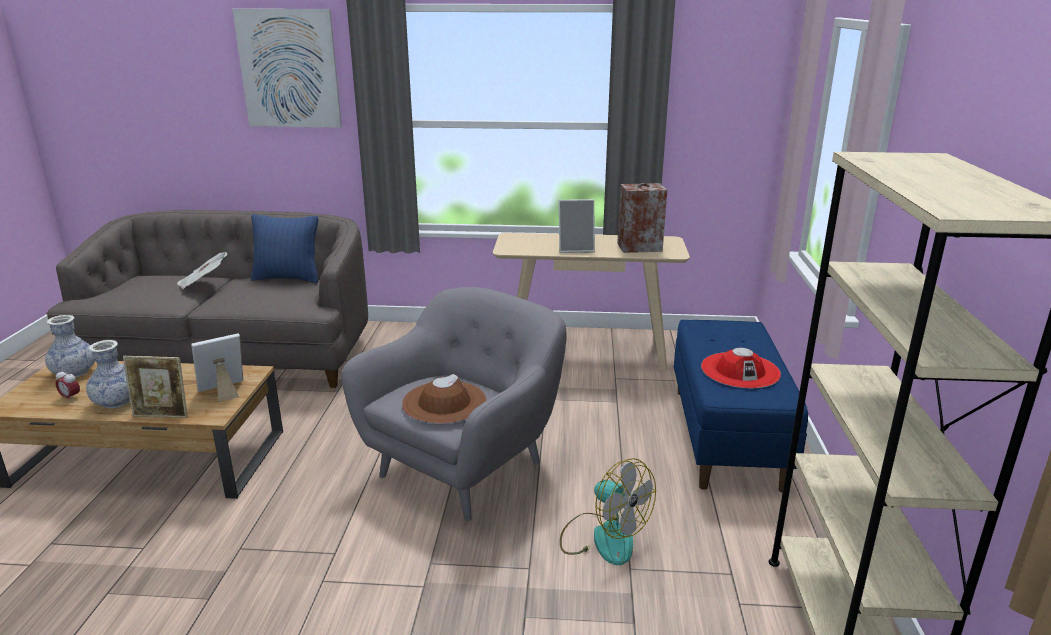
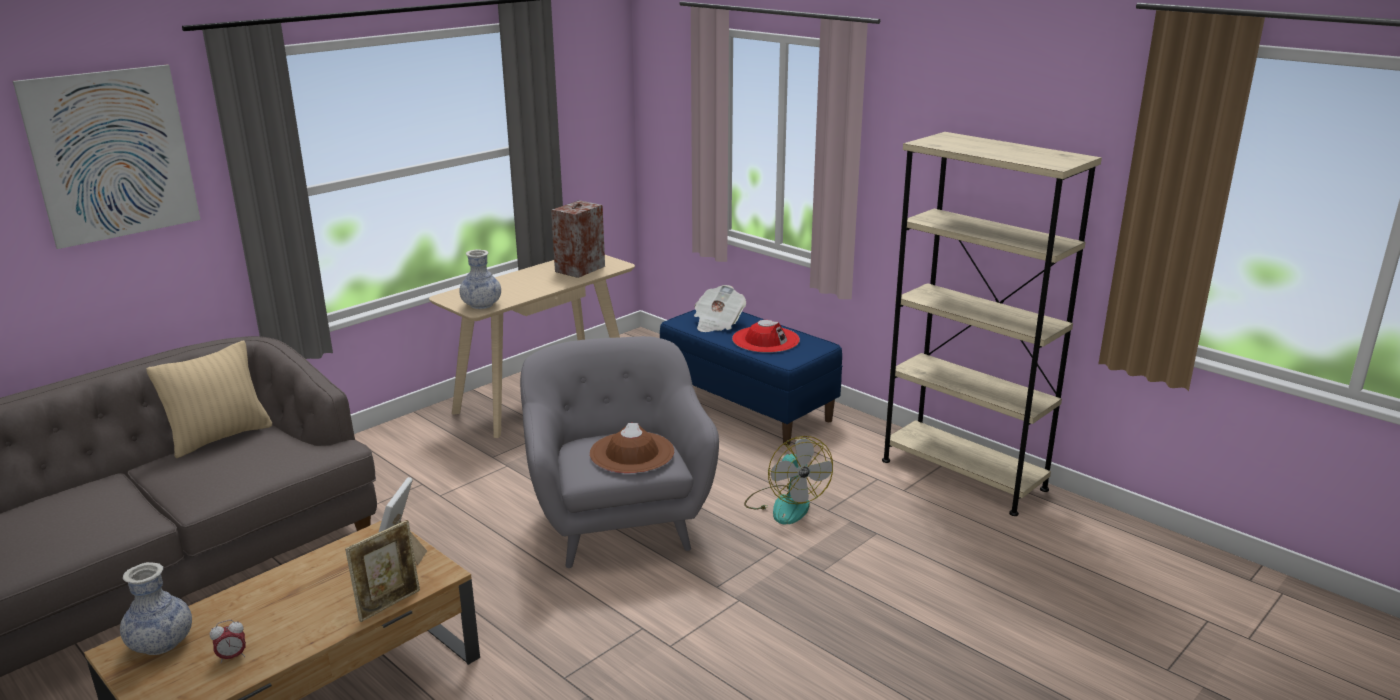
camera: 50 degrees left, 0 degrees up
(117, 402) = (303, 626): vase -> vase (481, 305)
(203, 283) = (118, 487): newspaper -> newspaper (717, 323)
(288, 278) = (220, 437): blue pillow -> beige pillow
(576, 249) = (533, 288): picture frame -> none
(603, 537) = (785, 504): fan -> fan turned 75 degrees clockwise

